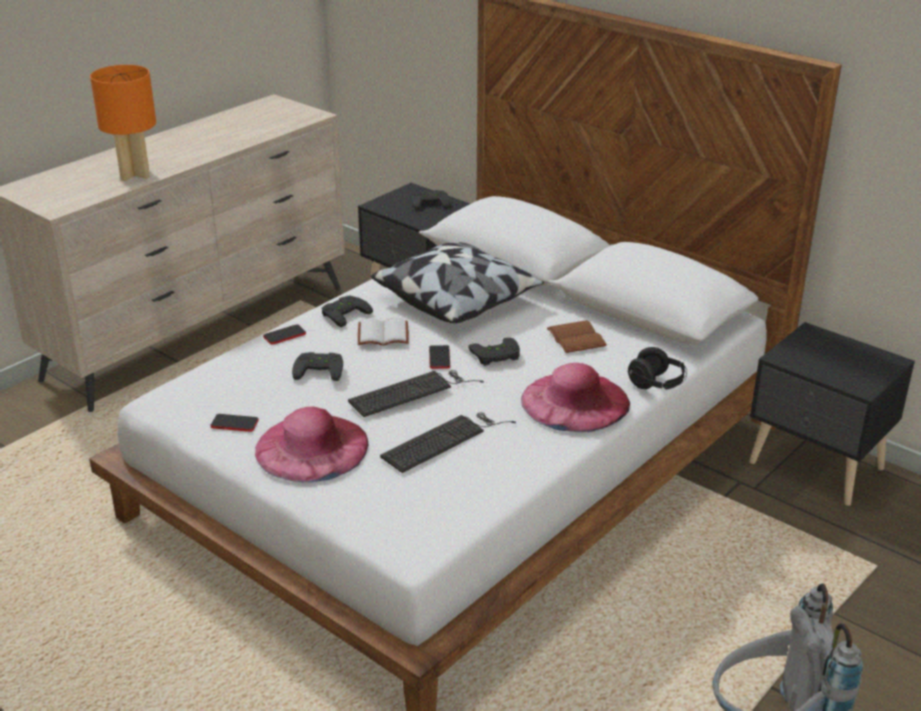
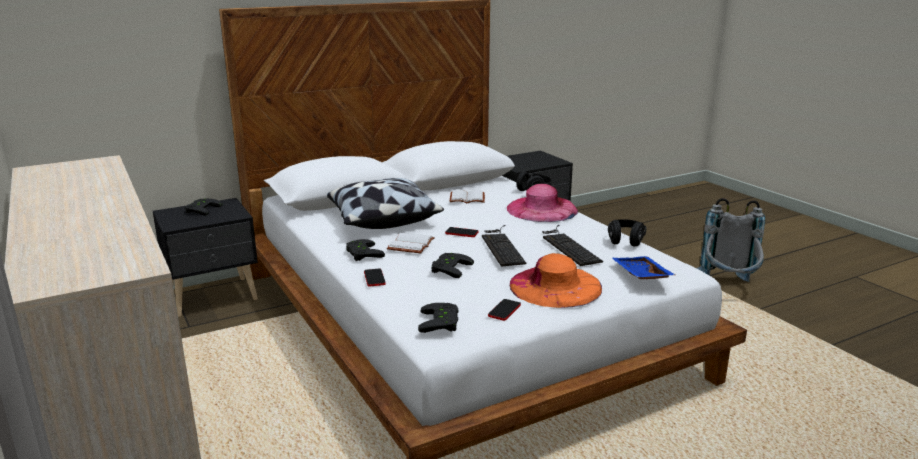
camera: 70 degrees left, 10 degrees down
(135, 174) = (111, 228): orange table lamp -> none
(312, 447) = (555, 286): pink hat -> orange hat
(374, 507) = (640, 275): none -> blue tray
(496, 356) = (472, 219): black game controller -> black game controller (442, 322)
(496, 486) = (625, 241): none -> black headphones
(578, 338) = (467, 198): brown book -> white book

